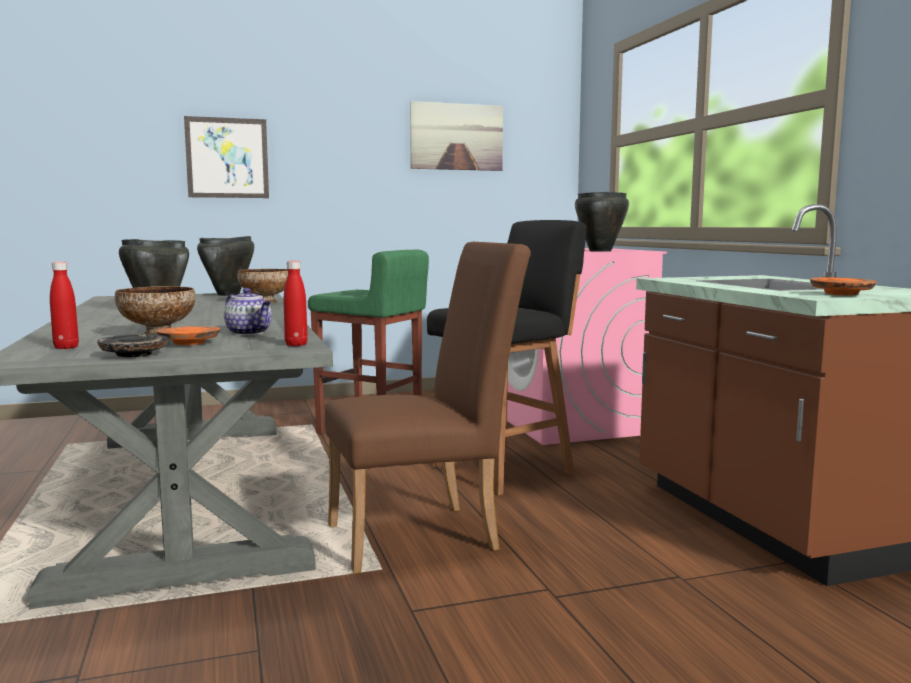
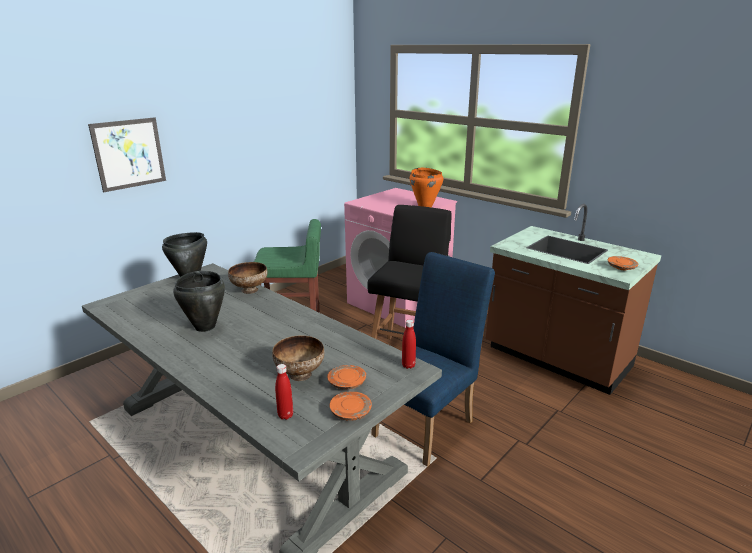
camera: 30 degrees left, 15 degrees up
(134, 354) = (350, 412): black plate -> orange plate
(249, 333) = (348, 354): teapot -> none
(425, 535) = (428, 424): brown chair -> blue chair
(456, 137) = (286, 111): picture -> none
(600, 251) = (425, 206): black cooking pot -> orange cooking pot

